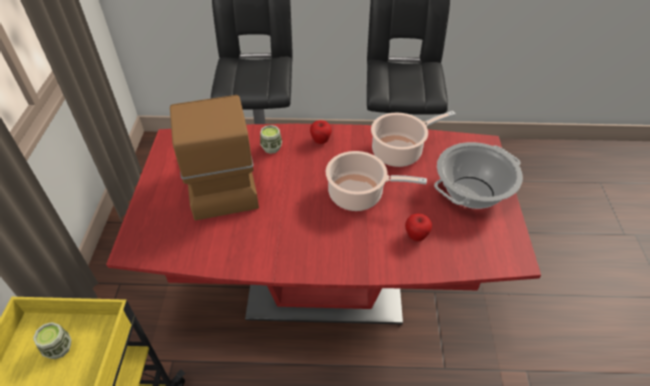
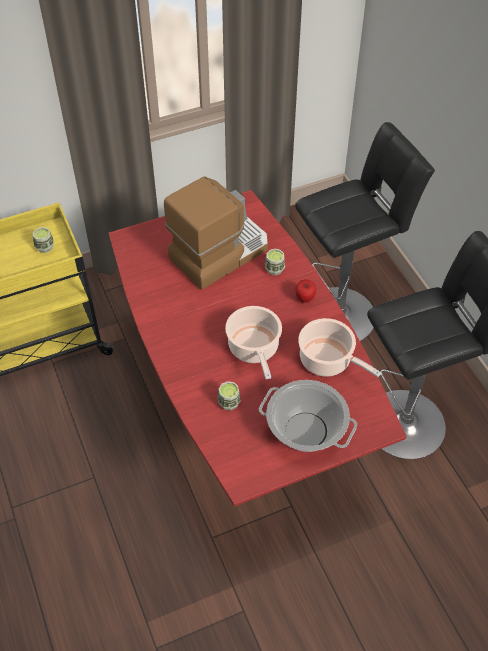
camera: 65 degrees right, 5 degrees up
(416, 236) = (229, 402): apple -> cup

